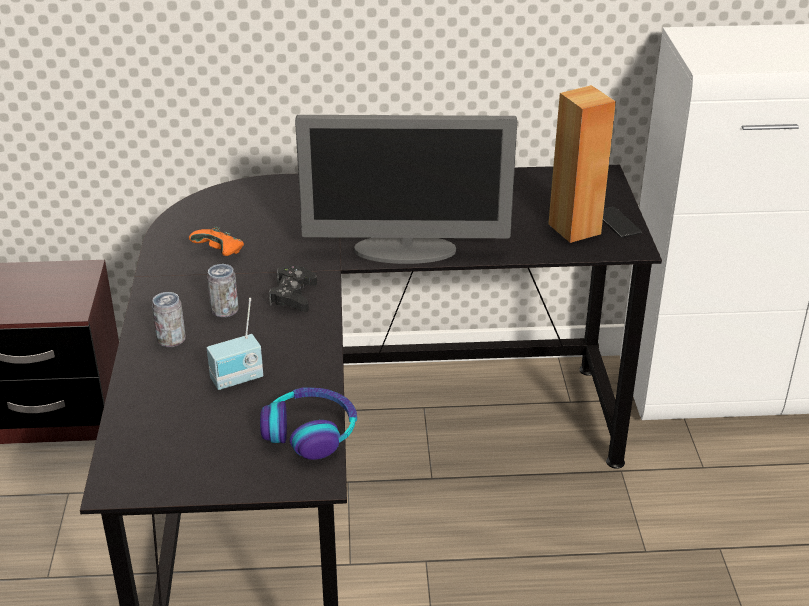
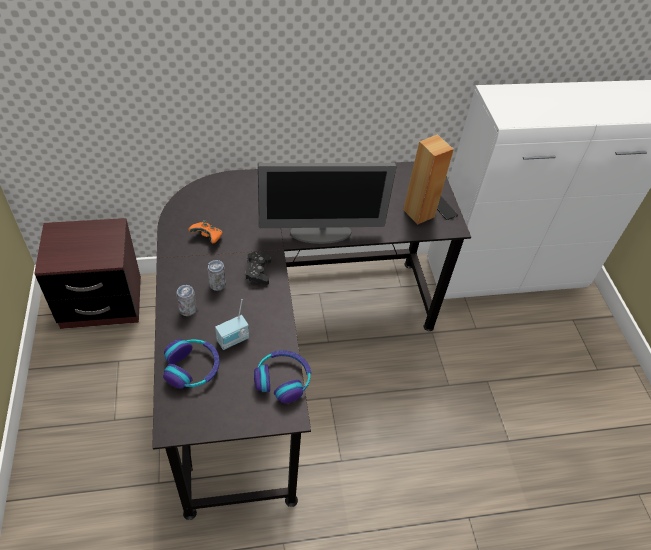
camera: 10 degrees left, 15 degrees up
(164, 411) = (192, 368): none -> headphones

